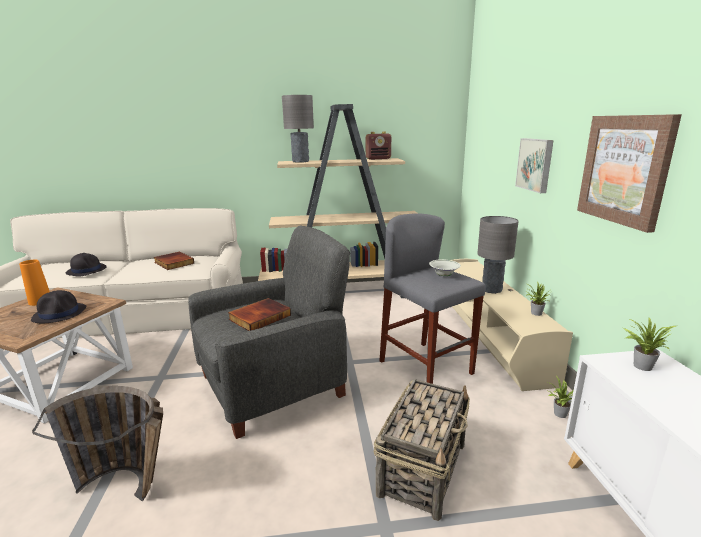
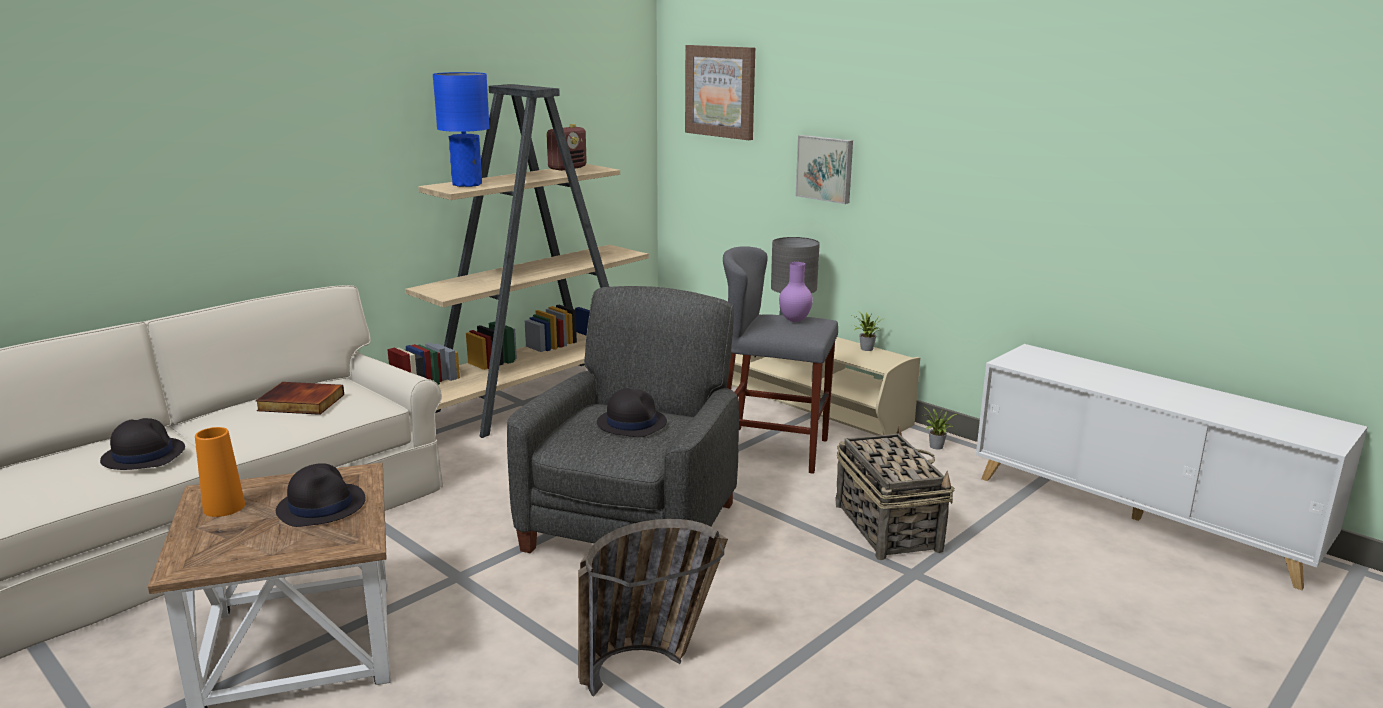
camera: 40 degrees left, 0 degrees up
(259, 317) = (631, 423): book -> black hat
(300, 161) = (467, 184): grey table lamp -> blue table lamp
(443, 275) = (794, 320): white bowl -> purple vase
(624, 169) = (960, 176): picture -> picture (720, 91)
(640, 365) = (1029, 357): potted plant -> none

